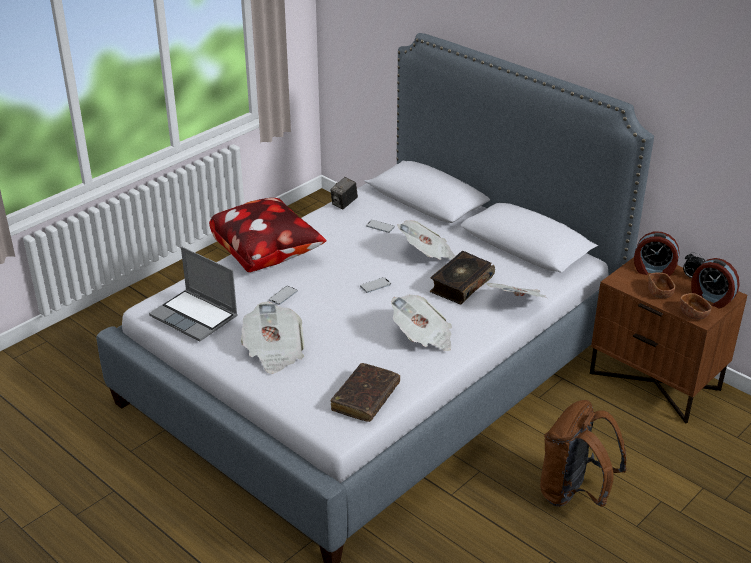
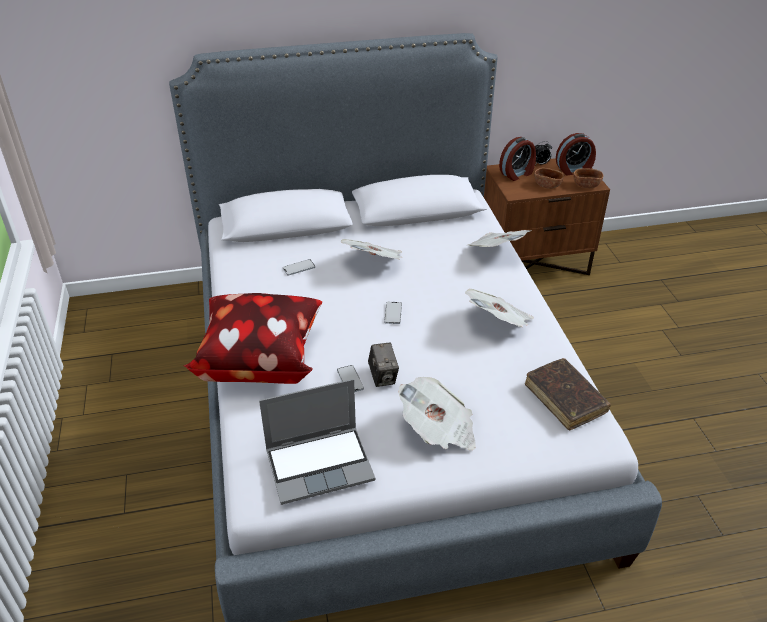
camera: 55 degrees left, 5 degrees up
(344, 204) = (232, 271): camera -> camera (383, 377)
(460, 285) = (440, 266): book -> none
(574, 494) = (627, 367): brown backpack -> none

